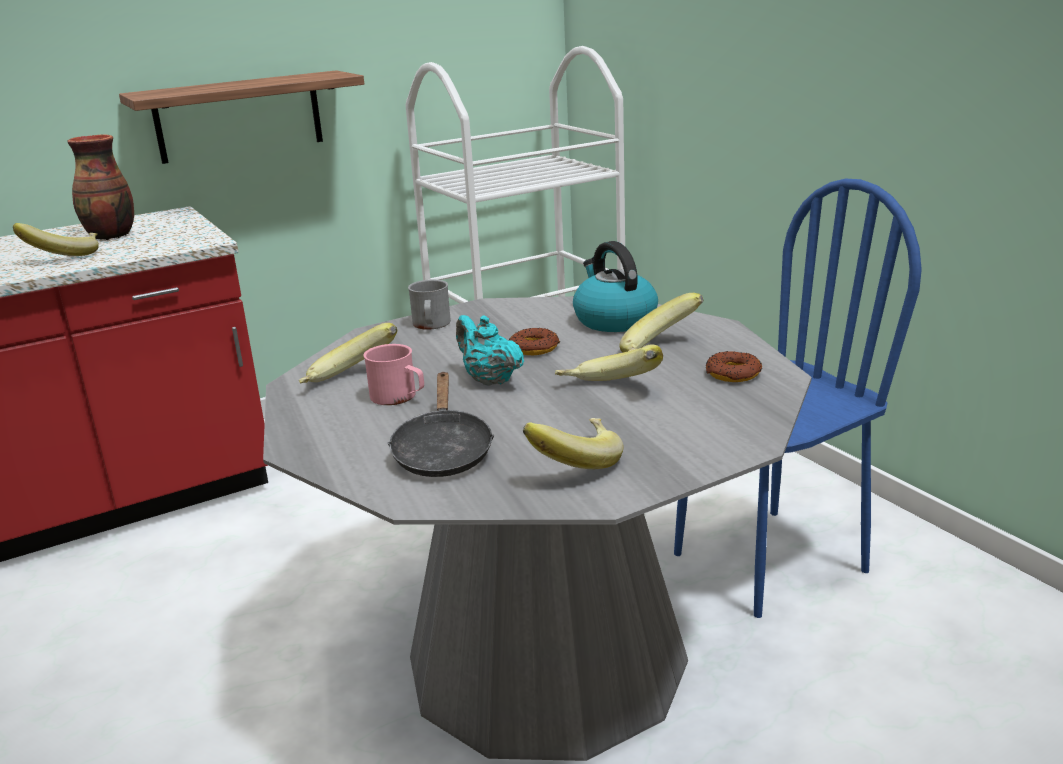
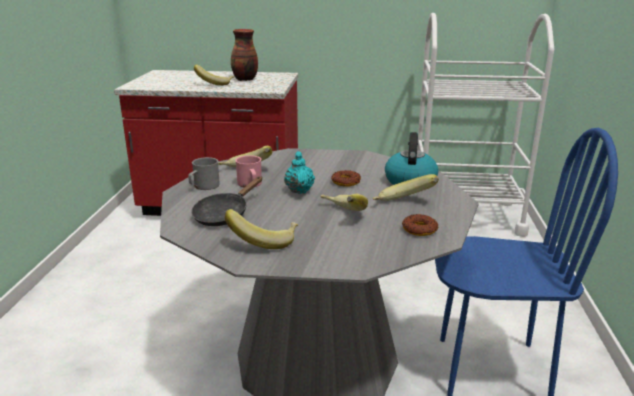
camera: 35 degrees right, 0 degrees up
(239, 117) = (333, 30): shelf -> none
(431, 325) = (321, 156): grey mug -> grey mug (203, 187)

